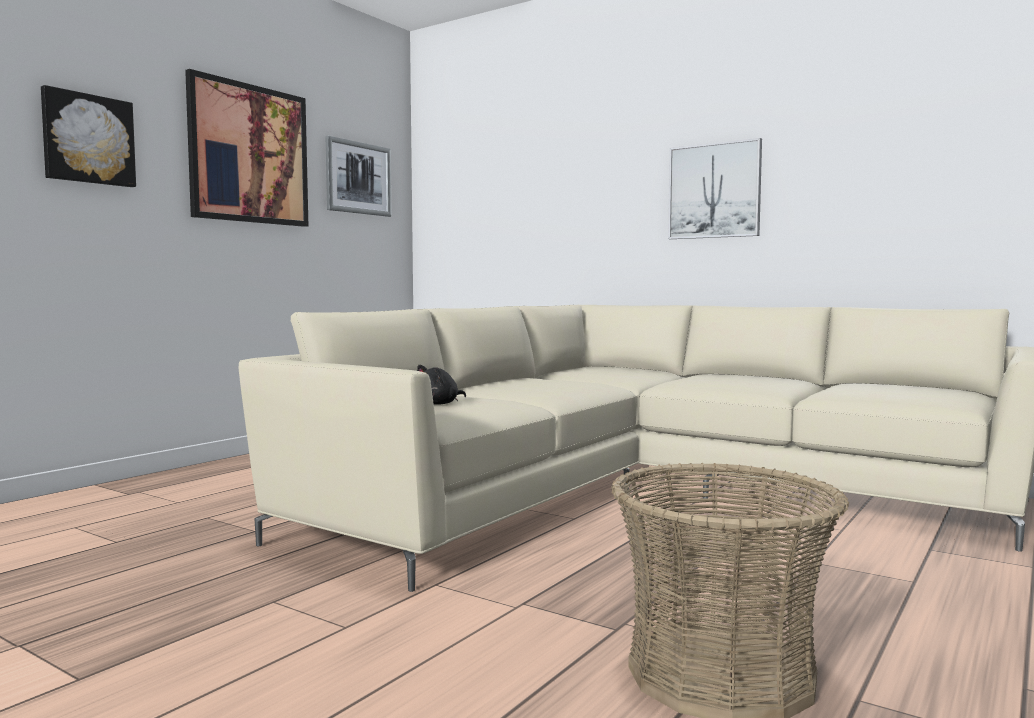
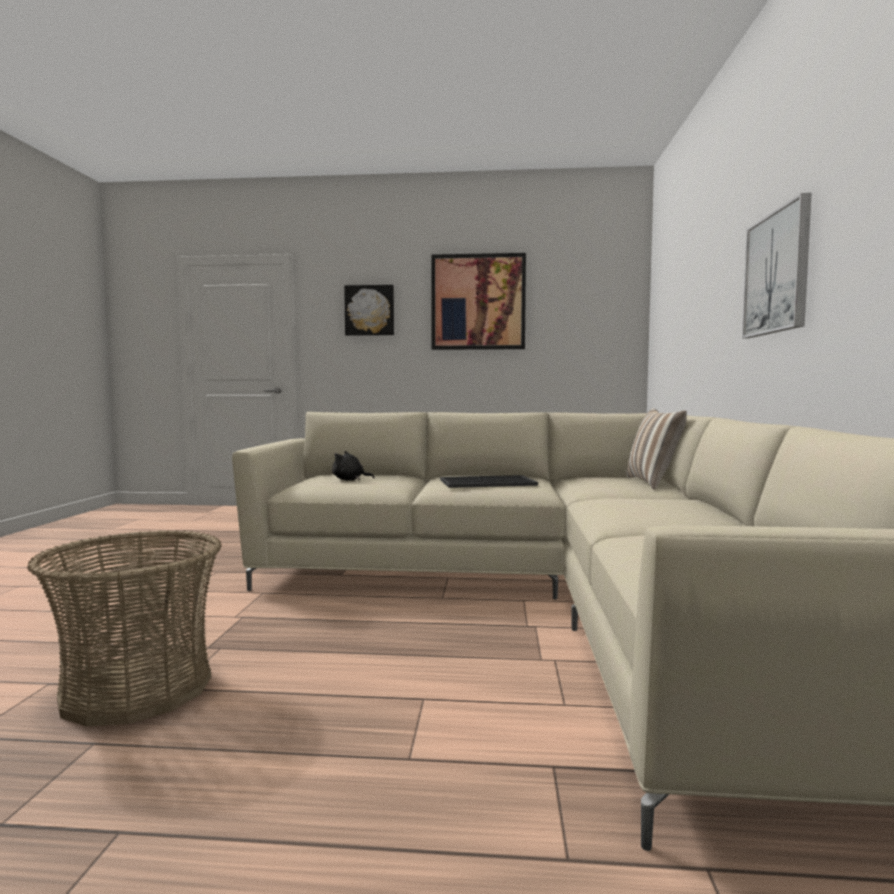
camera: 60 degrees right, 0 degrees up
(358, 178) = (582, 305): picture -> none
(549, 385) = (487, 483): none -> tray
(623, 369) = (653, 483): none -> pillow

